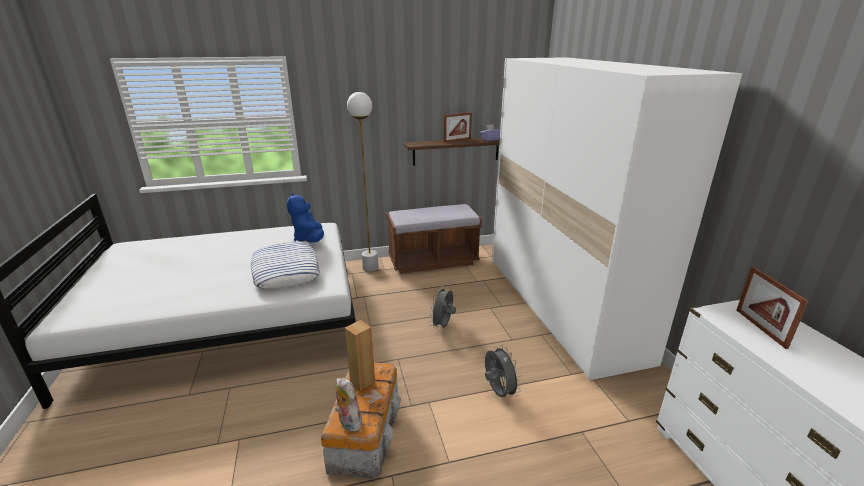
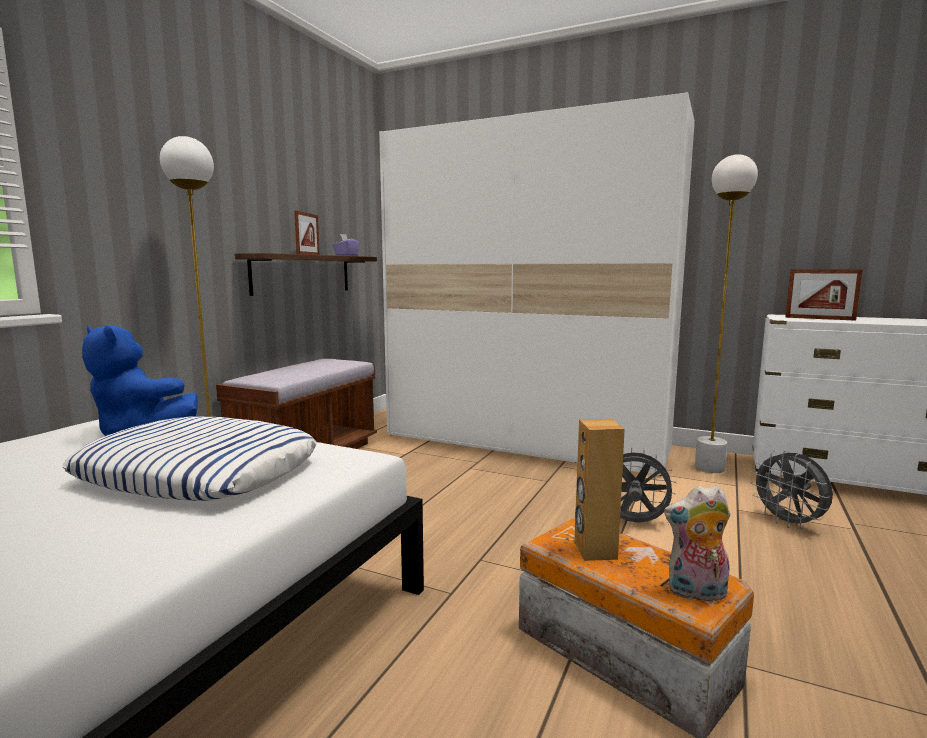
camera: 50 degrees left, 15 degrees down
(443, 325) = (457, 503): grey fan -> grey fan (789, 523)
(643, 398) = (709, 468): none -> white floor lamp

